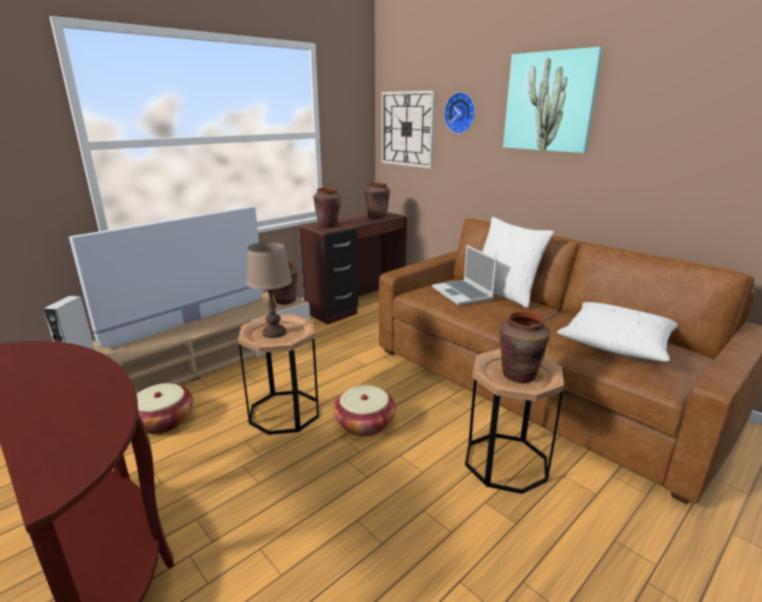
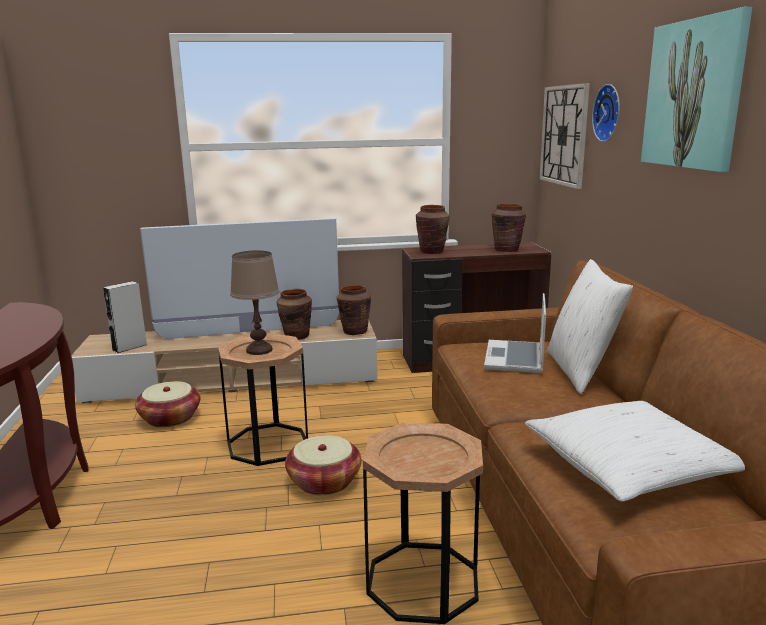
camera: 35 degrees right, 5 degrees down
(518, 375) = (423, 458): brown vase -> brown vase (296, 336)

